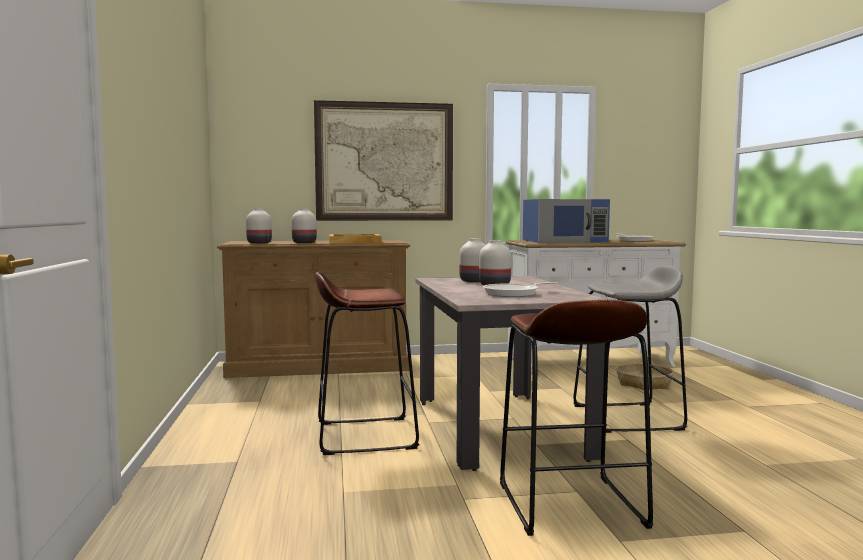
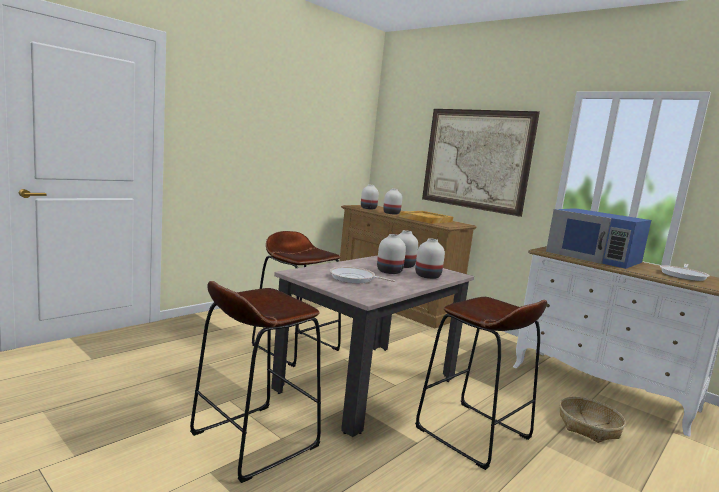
camera: 50 degrees right, 5 degrees up
(520, 281) = (427, 276): none -> white vase
(627, 417) = (473, 433): grey stool -> brown stool

